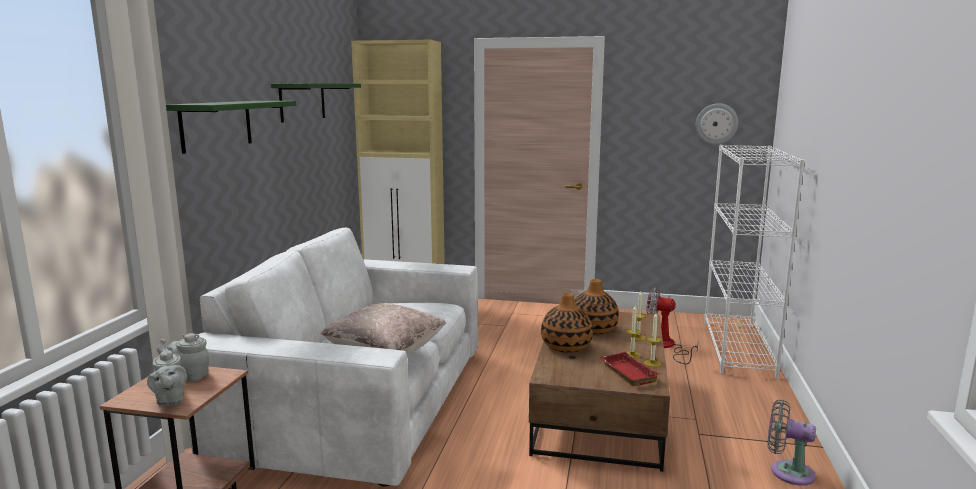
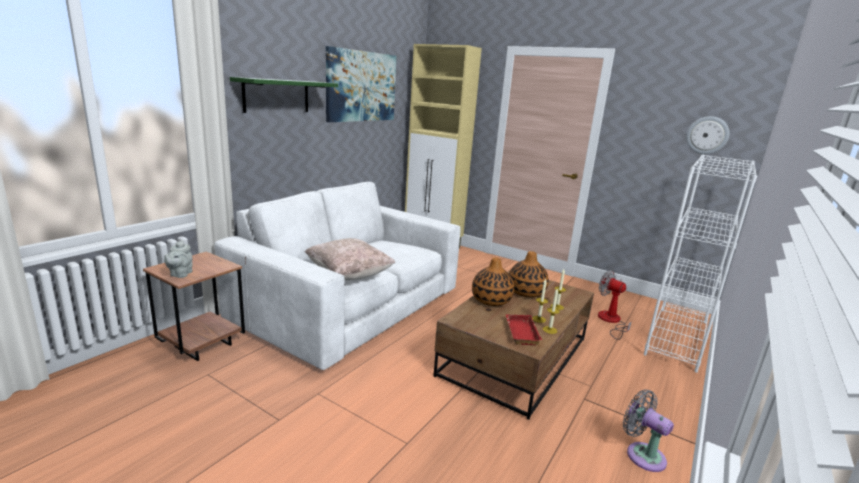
camera: 20 degrees right, 5 degrees up
(188, 376) = (205, 262): grey teapot -> none
(302, 101) = (361, 86): green shelf -> picture

